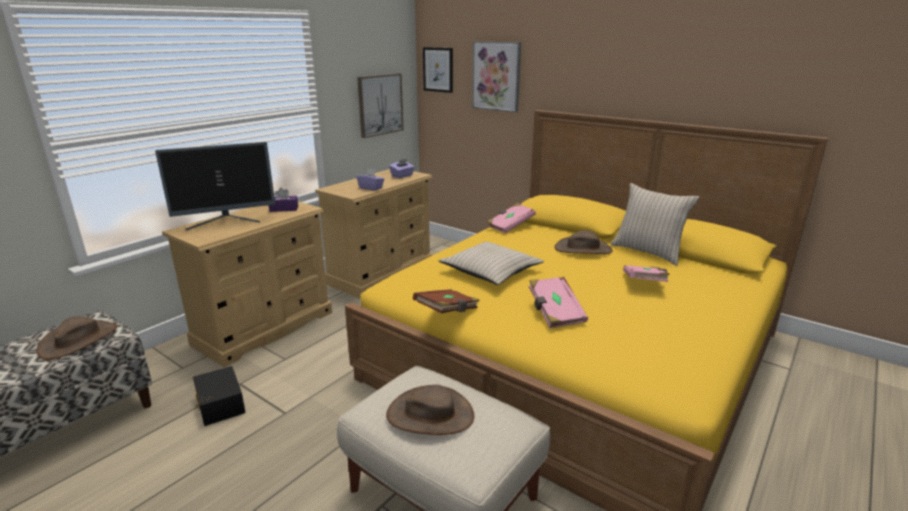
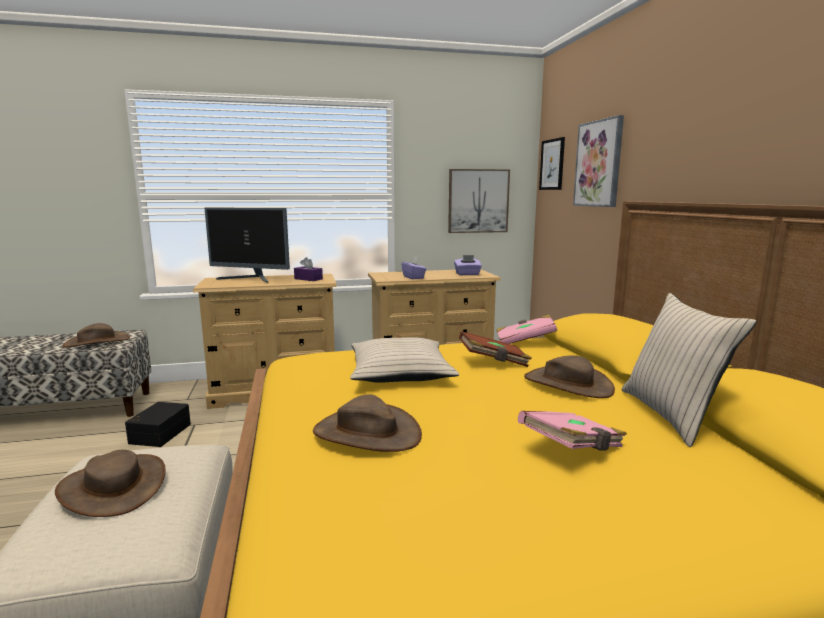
camera: 40 degrees right, 10 degrees down
(447, 312) = (275, 392): brown book -> brown book (494, 362)
(555, 313) = (366, 433): pink book -> brown hat

